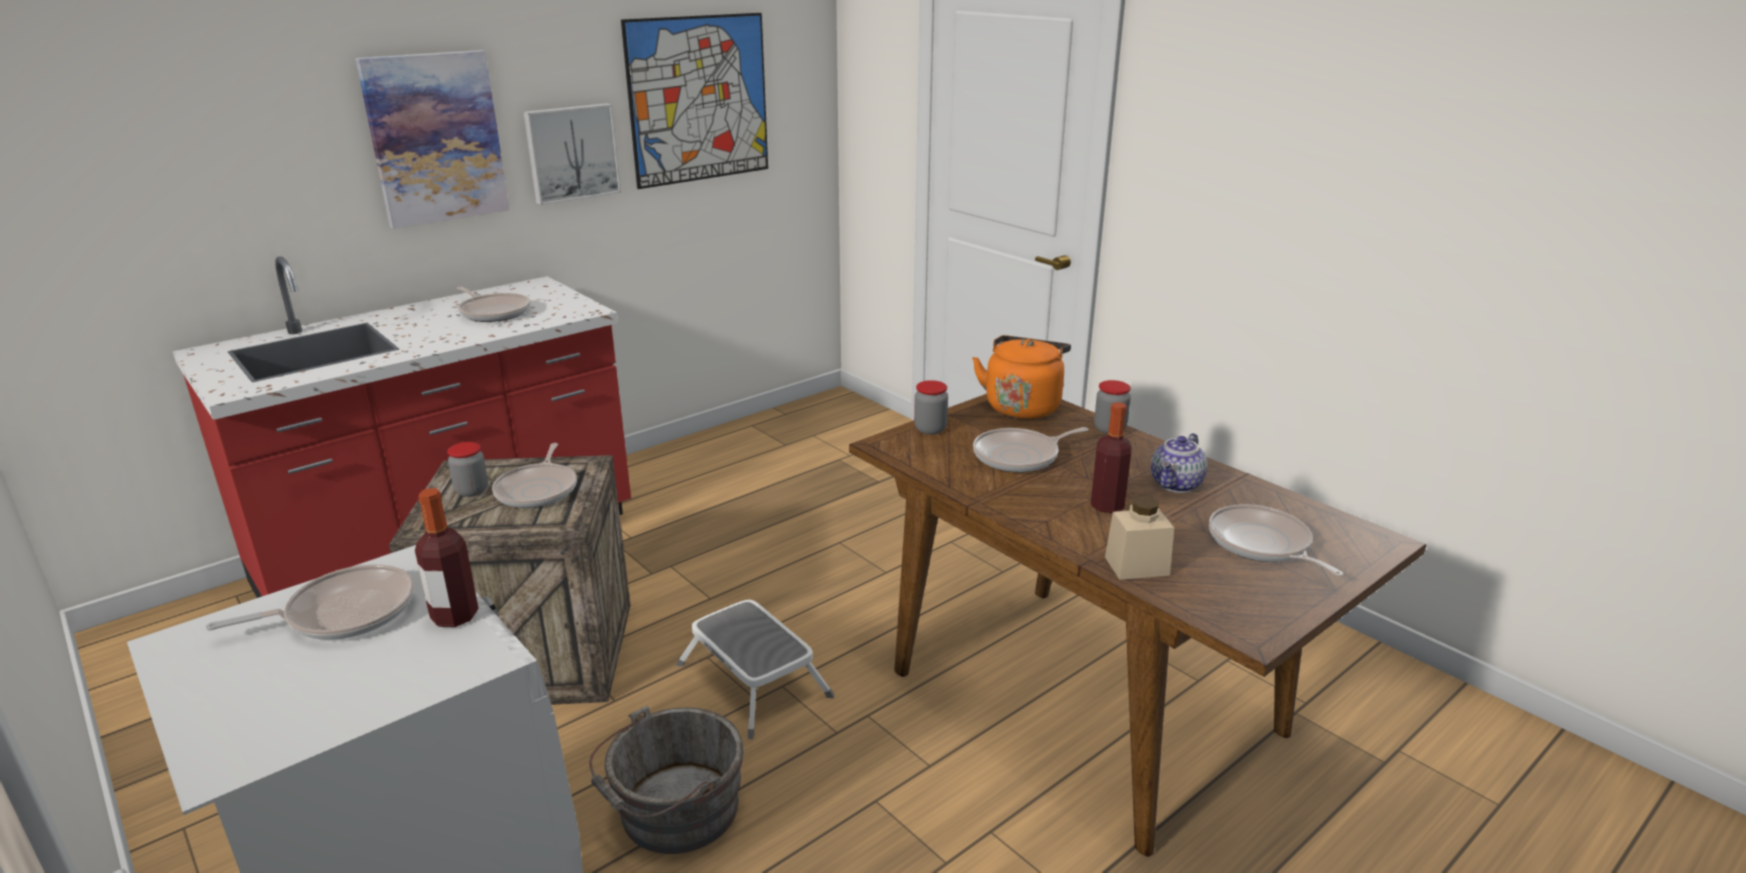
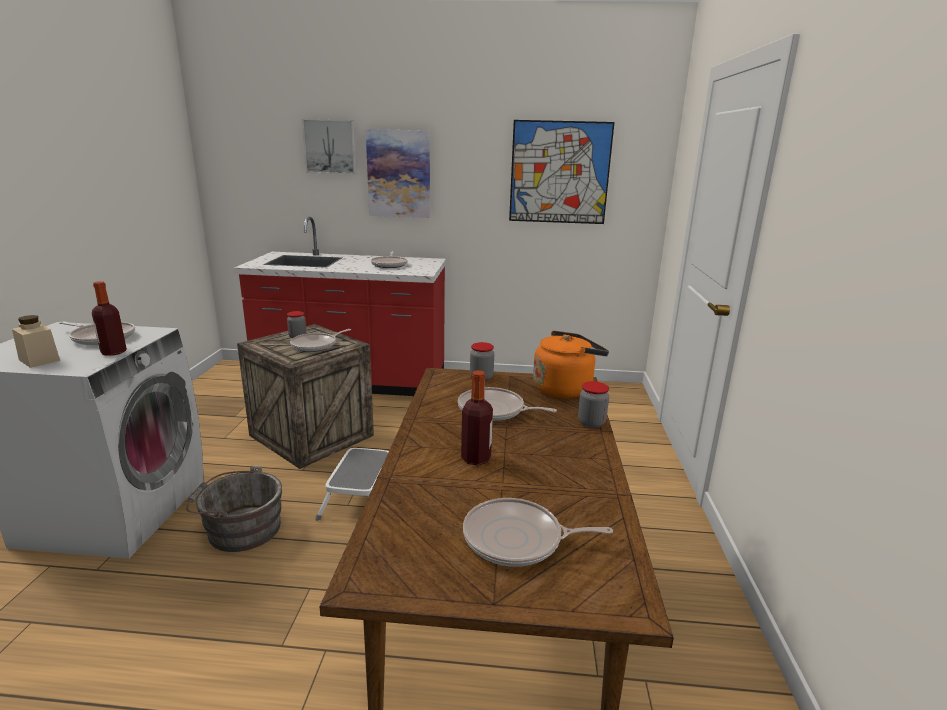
camera: 45 degrees right, 5 degrees down
(571, 153) = (471, 193): picture -> picture (330, 147)
(1137, 566) = (404, 497): beige jar -> beige jar (39, 360)
(1177, 485) = (553, 473): teapot -> none
(1262, 545) = (518, 539): frying pan -> frying pan turned 105 degrees counterclockwise

